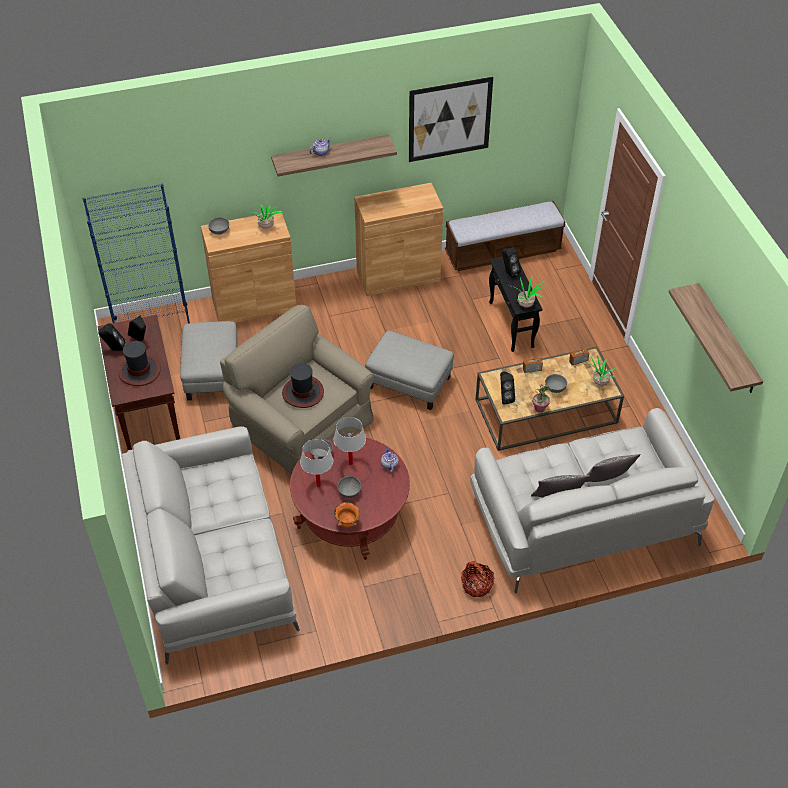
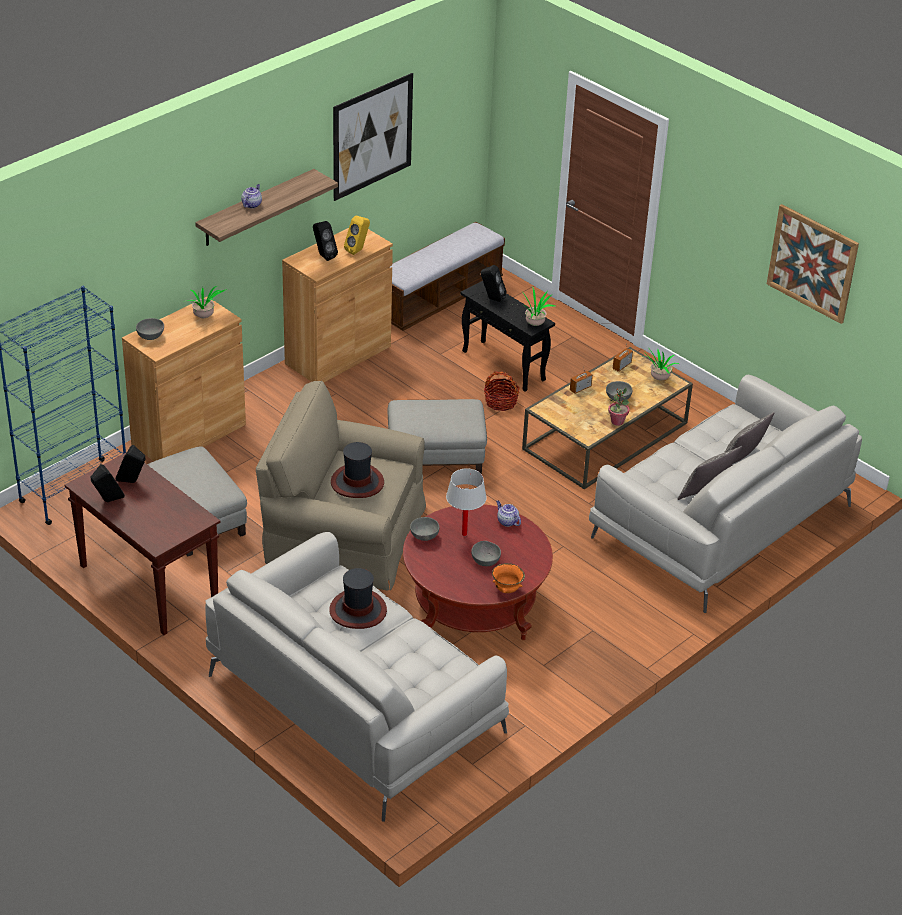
camera: 30 degrees left, 10 degrees down
(139, 371) = (159, 512): hat -> hat (358, 610)
(318, 485) = (446, 566): white table lamp -> none
(413, 205) = (358, 250): none -> yellow speaker
(476, 585) = (660, 620): basket -> basket (500, 402)
(504, 397) = (573, 423): black speaker -> black speaker (323, 256)
(727, 340) = (812, 263): shelf -> picture

